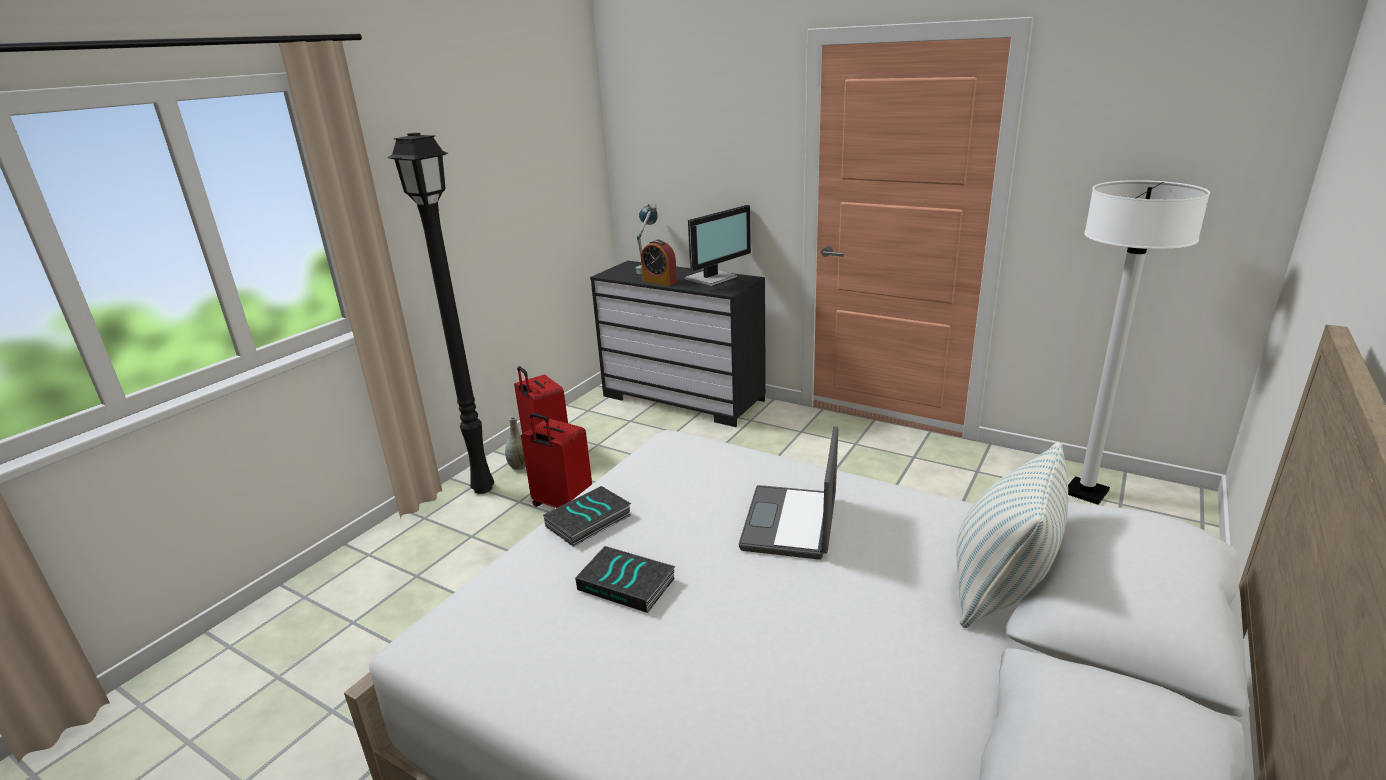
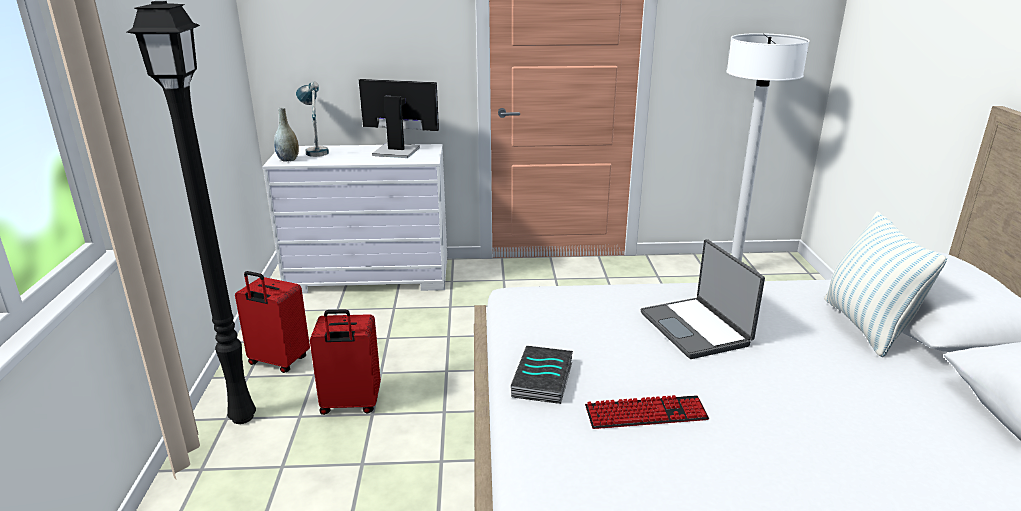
camera: 35 degrees left, 0 degrees up
(519, 466) = (262, 383): grey vase -> grey vase (288, 160)
(628, 583) = (646, 414): book -> keyboard
(659, 281) = (347, 160): alarm clock -> none
(683, 398) = (369, 276): black dresser -> white dresser
(713, 278) = (396, 151): monitor -> monitor turned 90 degrees counterclockwise

